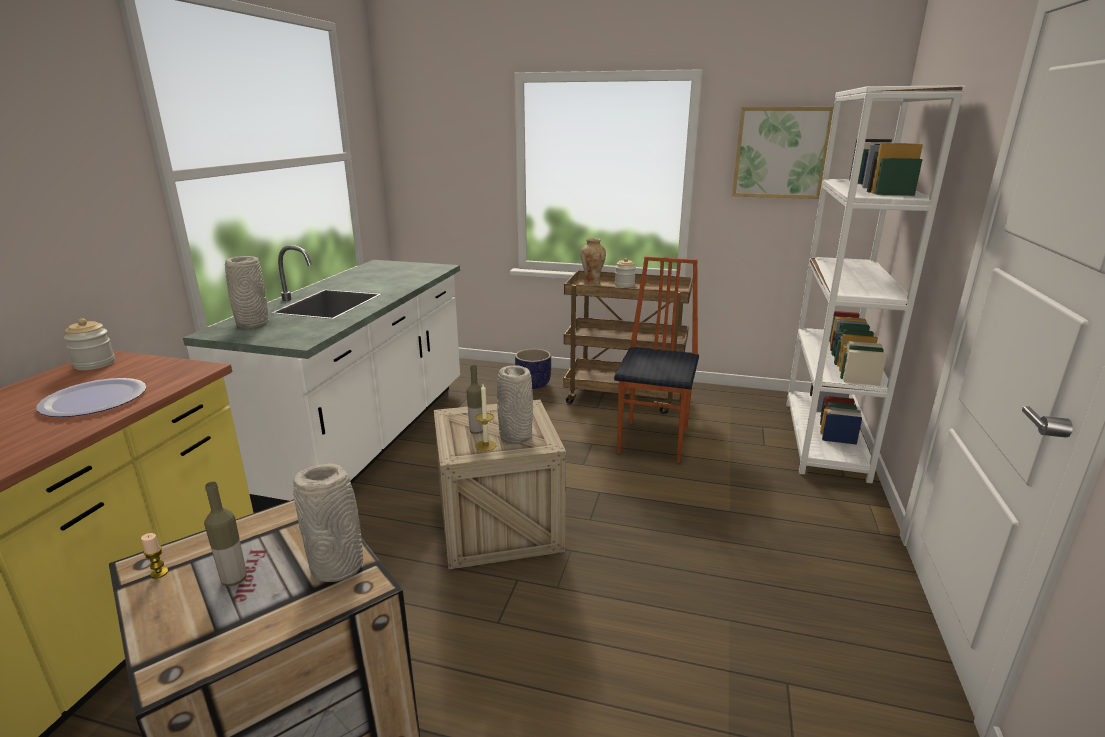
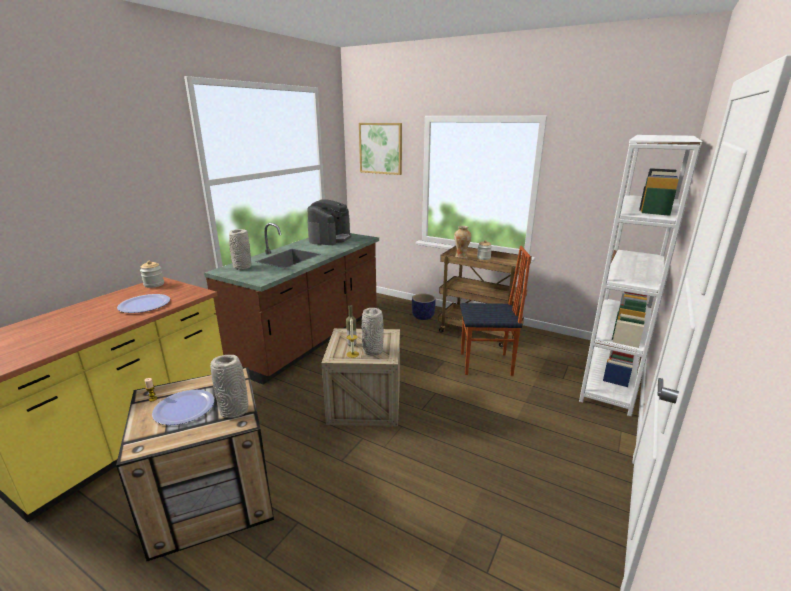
camera: 15 degrees right, 0 degrees up
(234, 579) = (184, 408): bottle -> plate
(366, 438) = (310, 339): white counter -> brown counter
(381, 271) = (330, 238): none -> coffee machine
(654, 441) = (486, 364): chair -> chair turned 60 degrees clockwise
(780, 153) = (600, 174): picture -> picture (381, 148)

